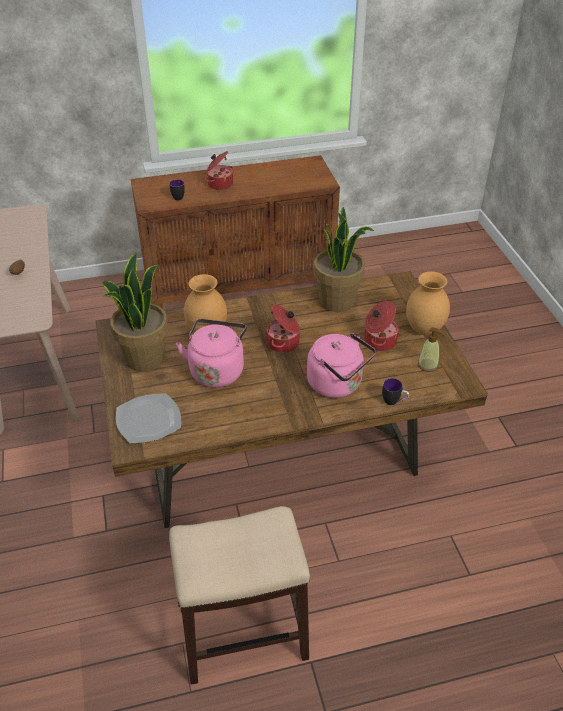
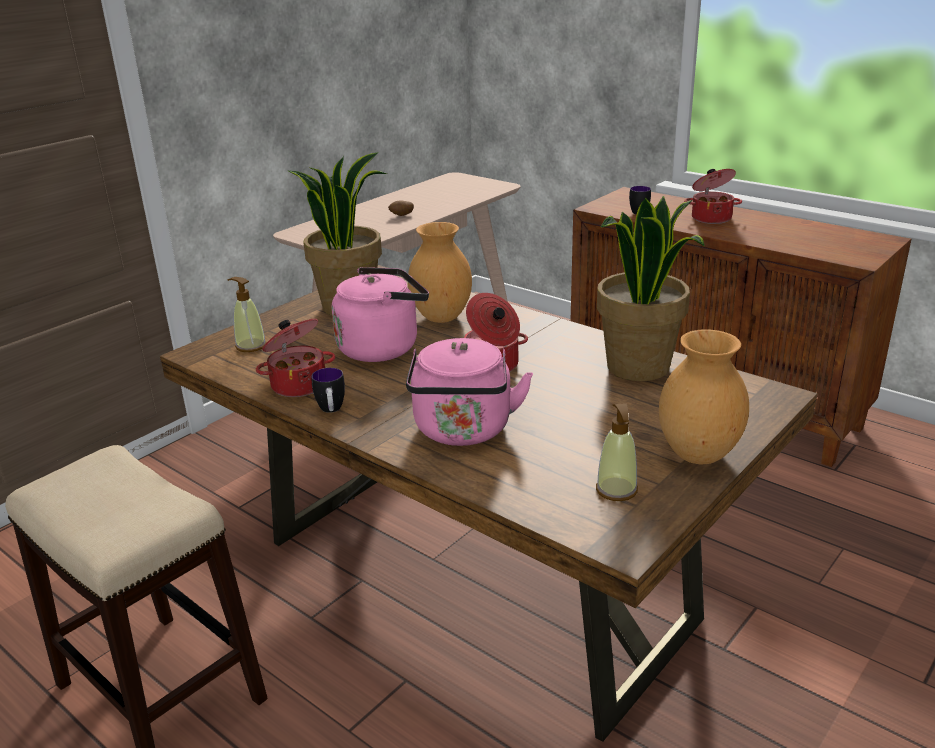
camera: 55 degrees right, 15 degrees down
(149, 420) = (250, 346): plate -> soap dispenser
(379, 341) = (606, 428): cooking pot -> cooking pot (298, 384)
(394, 402) = (486, 491): mug -> mug (331, 411)

